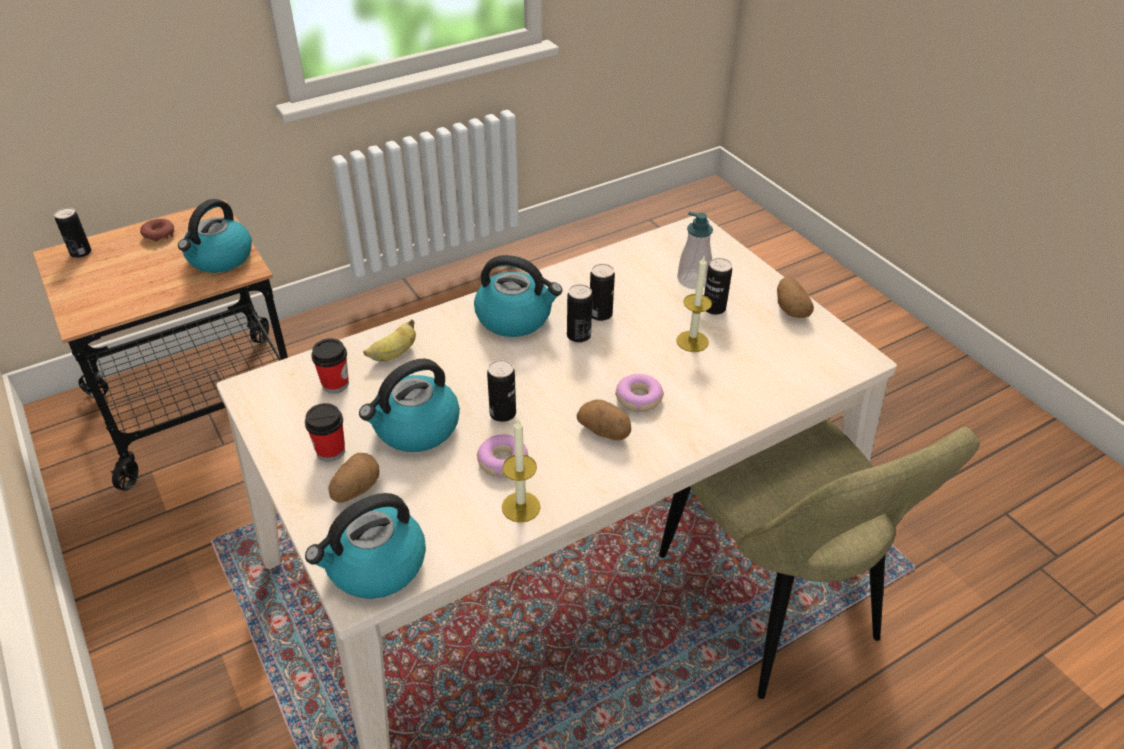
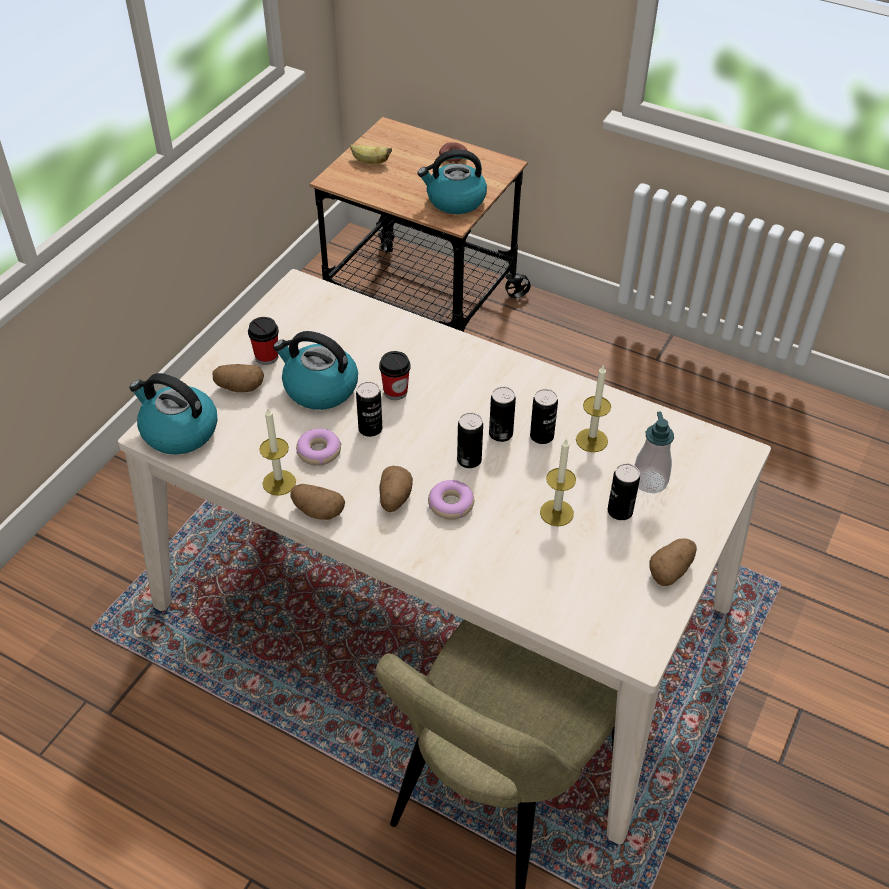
camera: 60 degrees right, 5 degrees up
(81, 252) = (400, 136): can -> can (469, 460)
(335, 384) = (334, 325): cup -> cup (395, 391)
(393, 354) = (389, 338): banana -> banana (370, 162)
(515, 318) = (490, 385): kettle -> none
(581, 492) = (317, 511): none -> potato
(627, 290) = (591, 440): none -> candle

